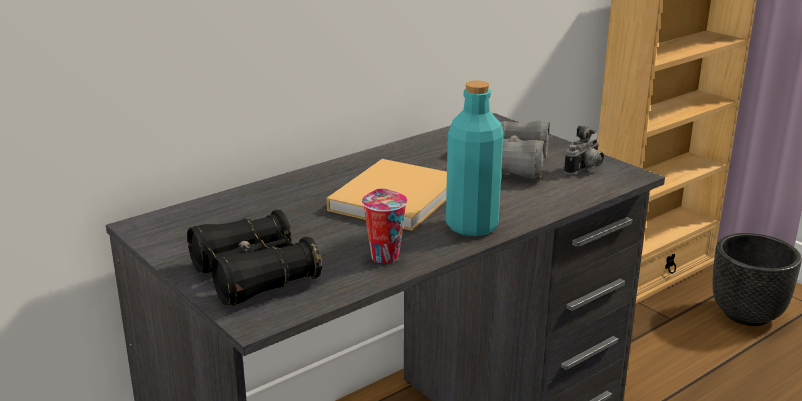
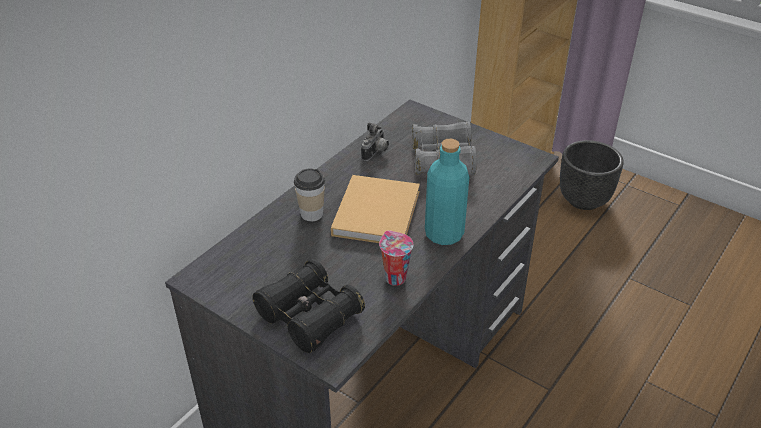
camera: 15 degrees left, 15 degrees up
(315, 190) = (311, 214): none -> cup
(585, 169) = (501, 157): camera -> camera (376, 153)

